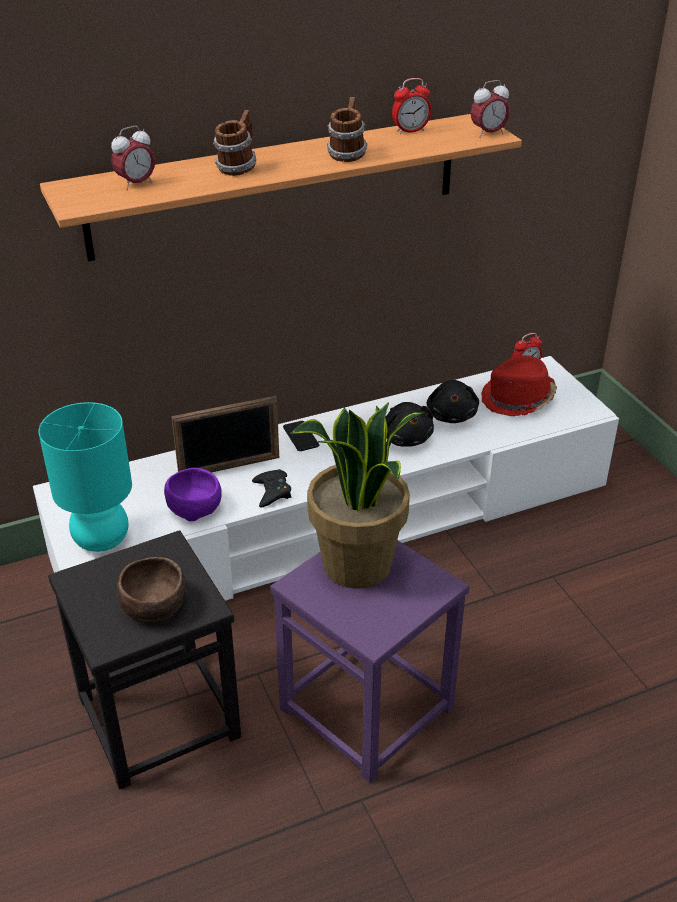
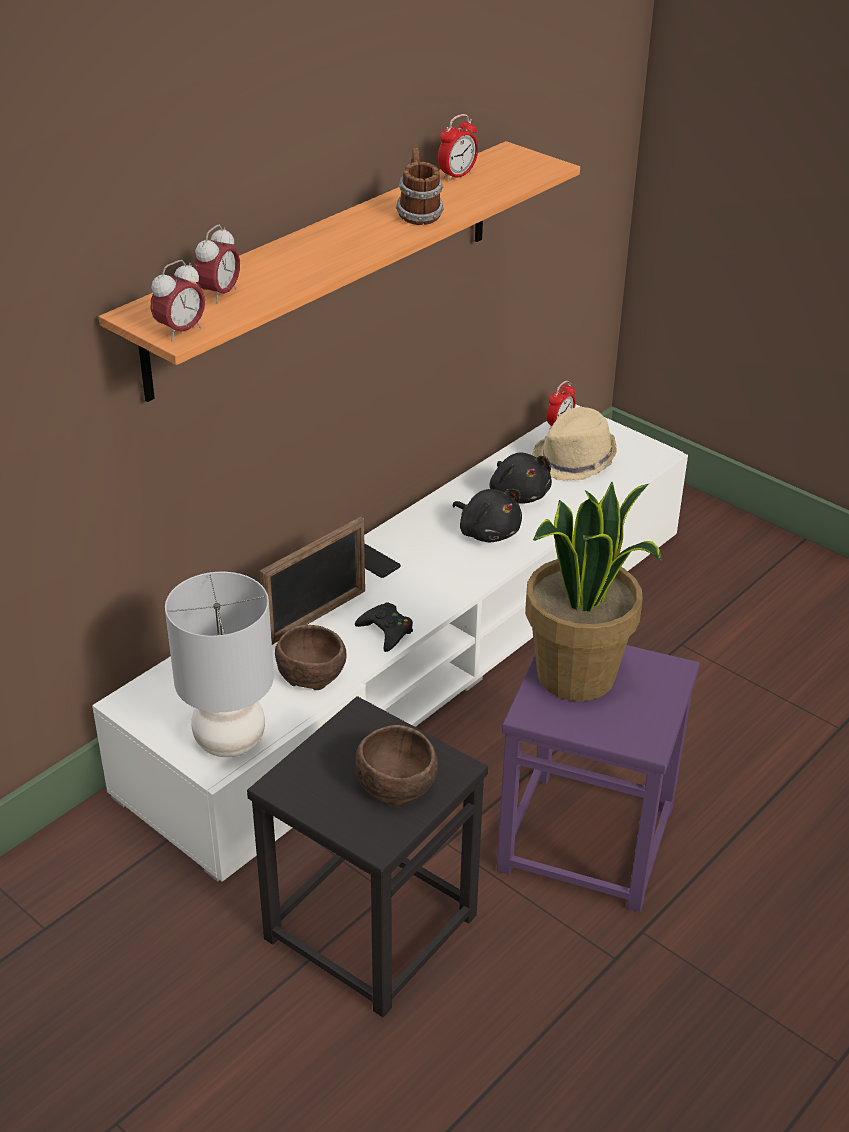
camera: 25 degrees left, 0 degrees up
(102, 540) = (231, 741): turquoise table lamp -> grey table lamp
(195, 506) = (311, 672): purple bowl -> brown bowl
(237, 168) = (314, 253): mug -> none
(488, 134) = (541, 165): alarm clock -> alarm clock (181, 332)
(518, 400) = (575, 460): red hat -> beige hat

